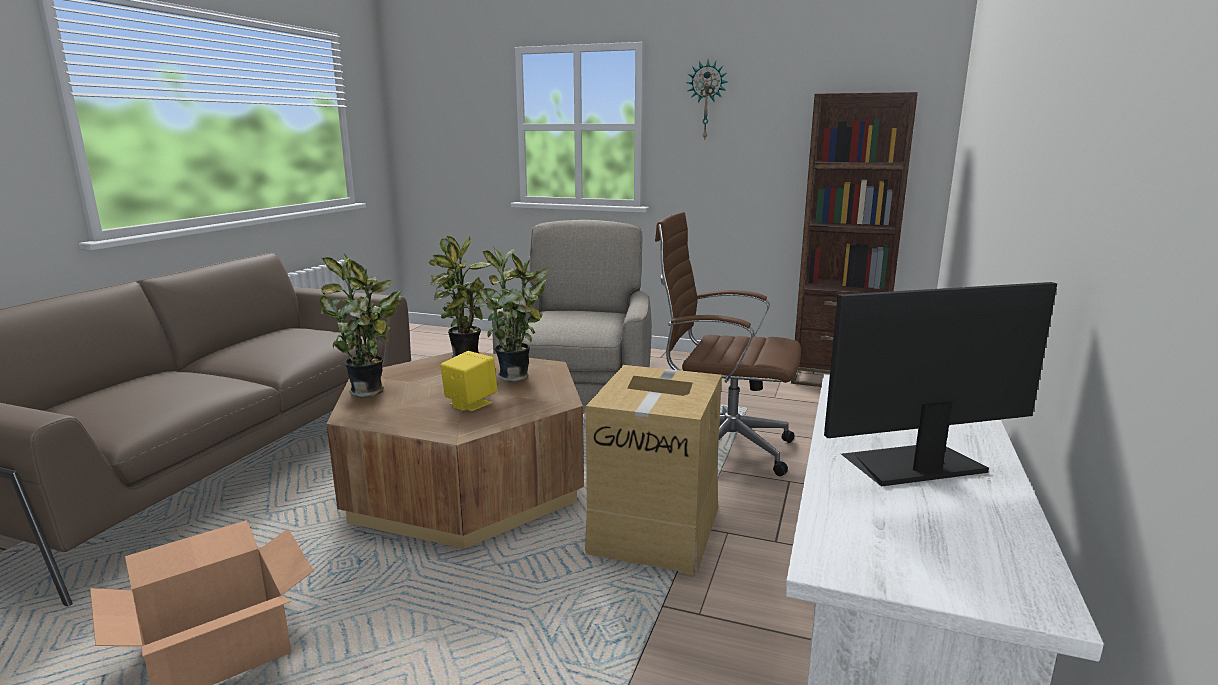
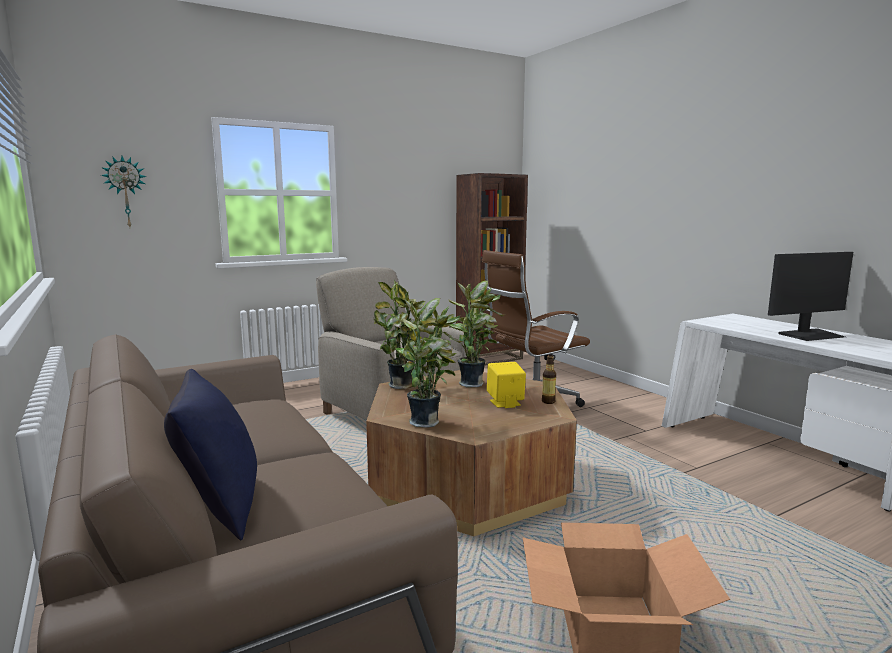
camera: 50 degrees left, 5 degrees down
(109, 387) = (219, 508): none -> blue pillow
(503, 419) = (548, 402): none -> bottle
(656, 528) = (602, 449): cardboard box -> none
(706, 100) = (384, 174): wall clock -> wall clock (125, 192)
(913, 464) = (810, 335): monitor -> monitor turned 135 degrees counterclockwise

